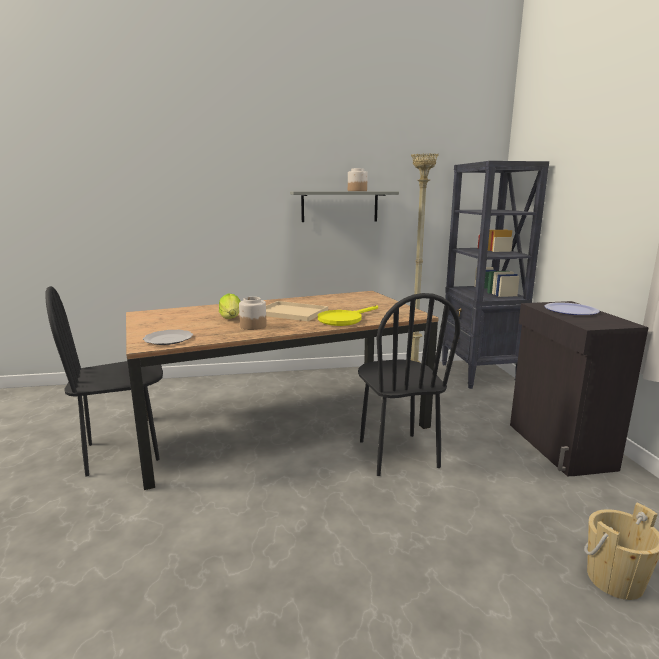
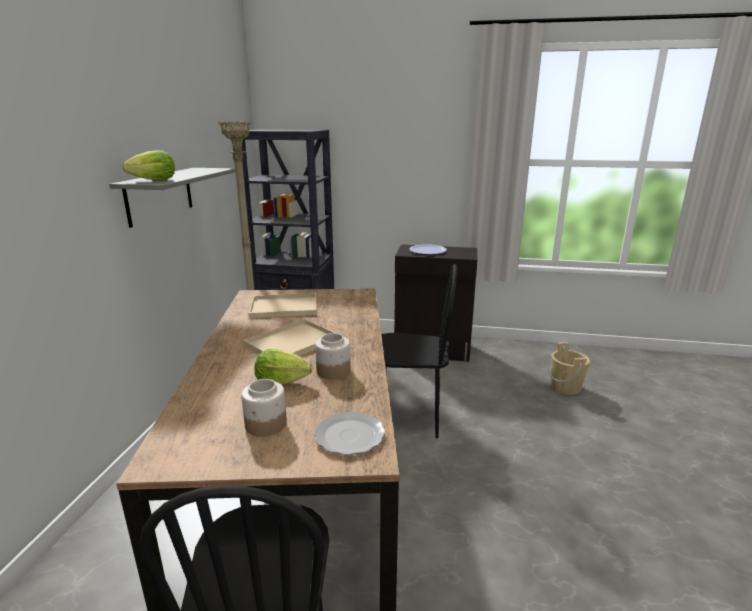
camera: 70 degrees left, 5 degrees up
(309, 191) = (154, 180): none -> lettuce
(344, 319) = (349, 322): yellow frying pan -> none
(352, 302) = (282, 307): none -> beige tray
(357, 191) = (190, 172): jar -> jar (266, 424)

